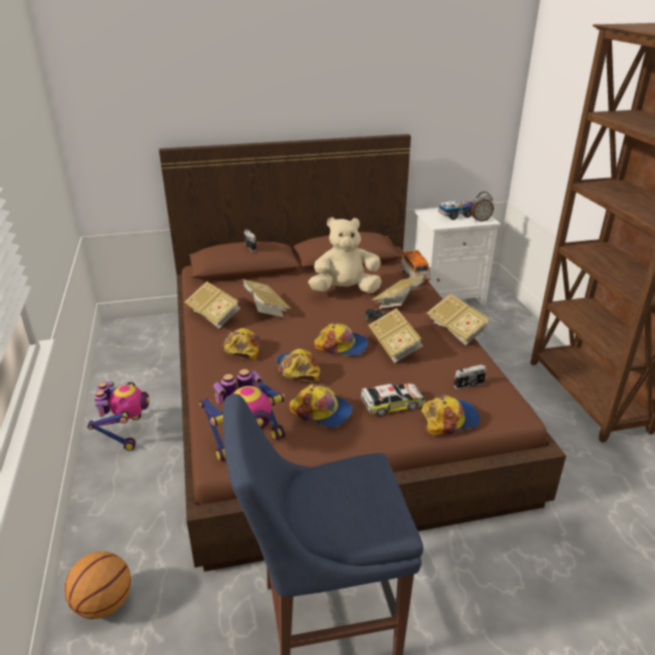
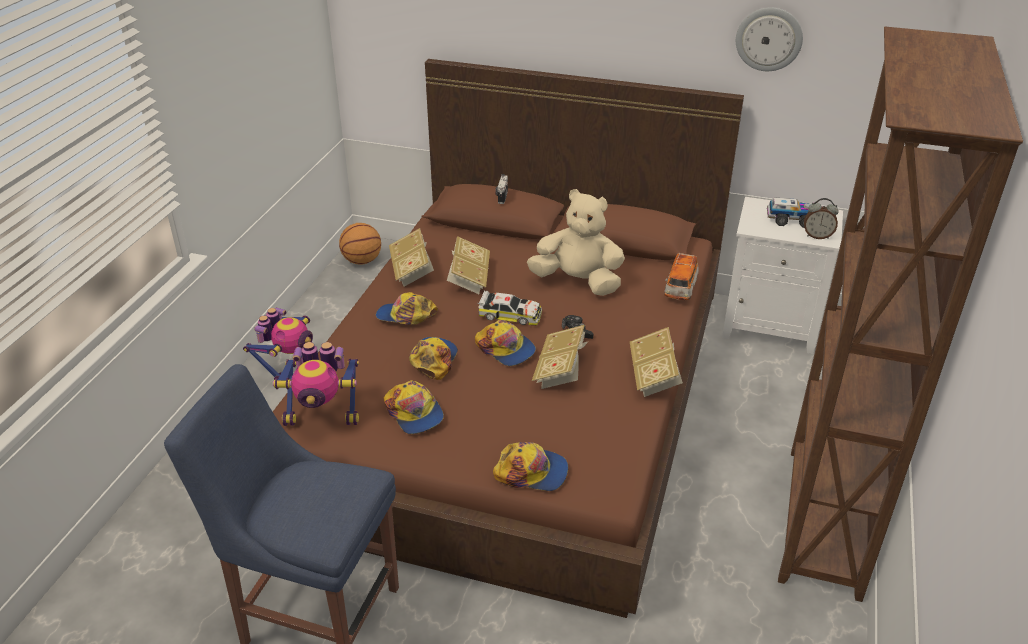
camera: 30 degrees right, 5 degrees up
(104, 603) = (164, 513): basketball -> basketball (362, 261)
(242, 348) = (405, 316): cap -> cap turned 105 degrees counterclockwise
(392, 404) = (492, 432): toy car -> toy car (510, 315)
(399, 302) = (624, 318): book -> none
(420, 90) = (769, 39): none -> wall clock
(469, 385) = (596, 444): camera -> none

